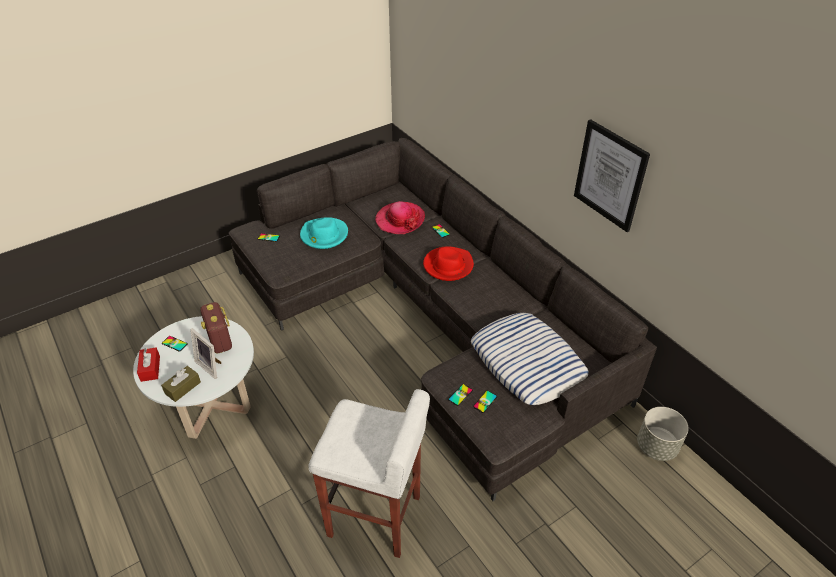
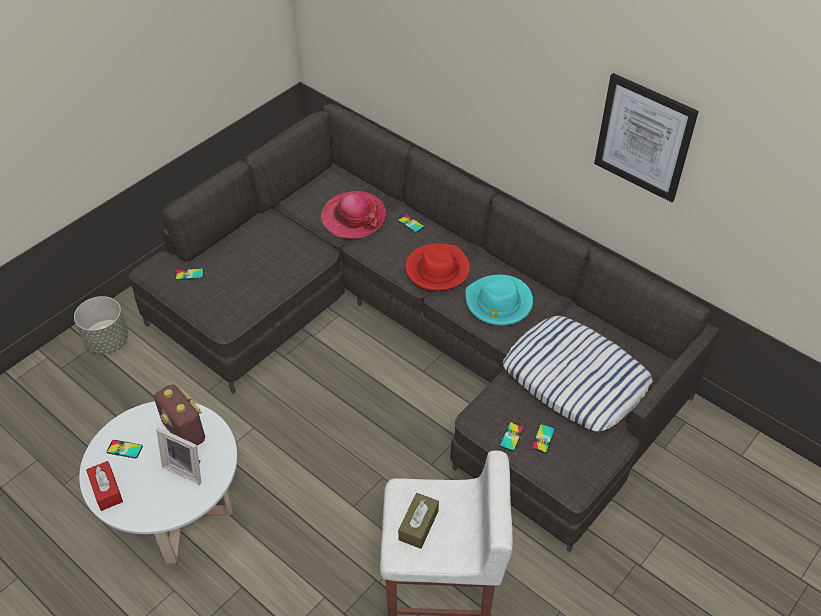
camera: 15 degrees left, 5 degrees up
(183, 388) = (161, 506): brown tissue box -> brown tissue box (418, 525)
(324, 235) = (262, 257): turquoise hat -> turquoise hat (498, 303)
(657, 446) = (731, 442): grey planter -> grey planter (108, 341)

